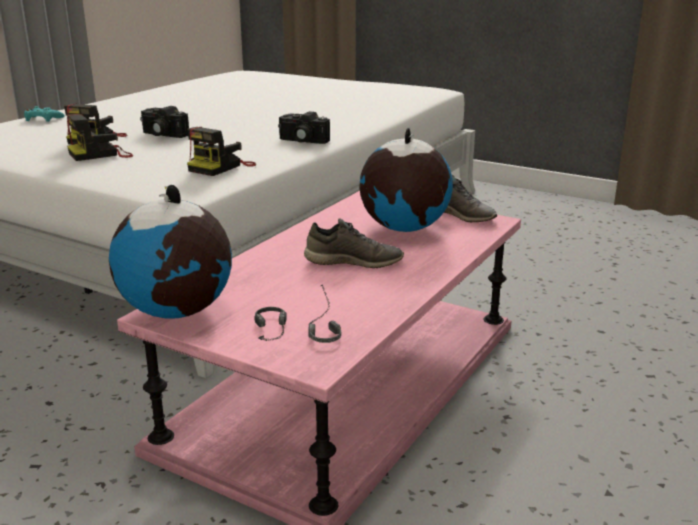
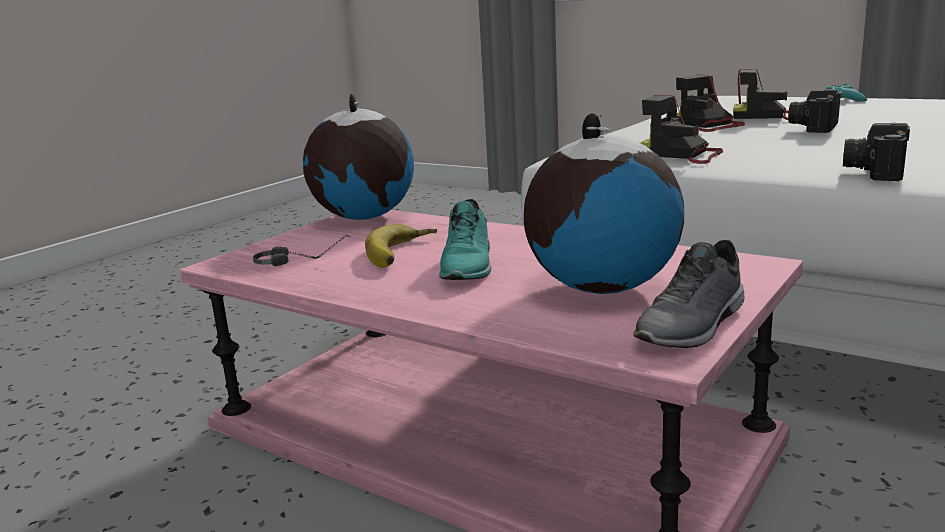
camera: 95 degrees right, 5 degrees down
(273, 335) = (294, 247): headphones -> none
(314, 285) = (403, 253): none -> banana
(354, 261) = (469, 266): grey shoe -> turquoise shoe

